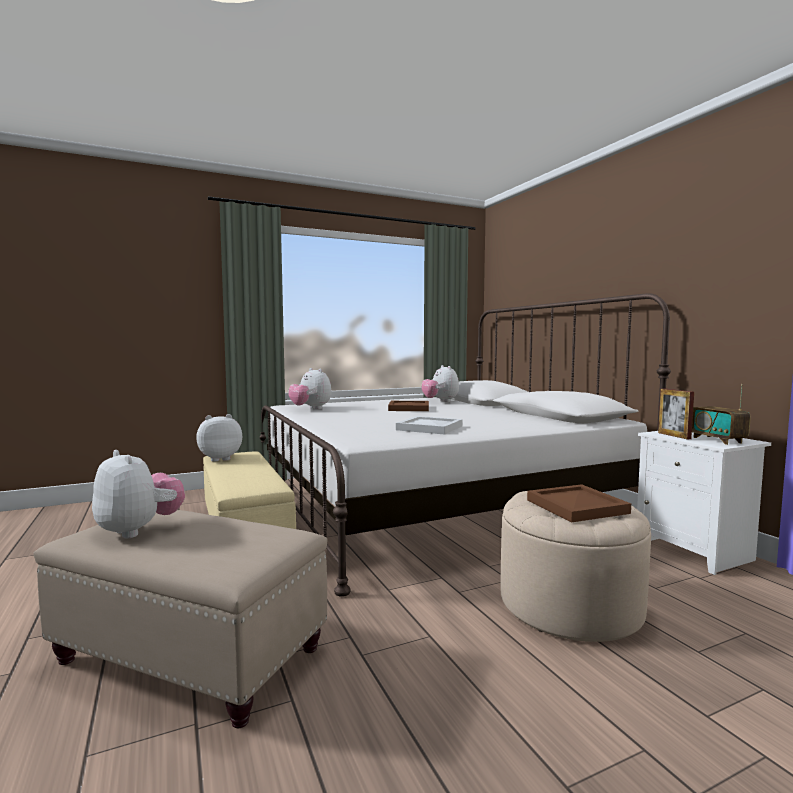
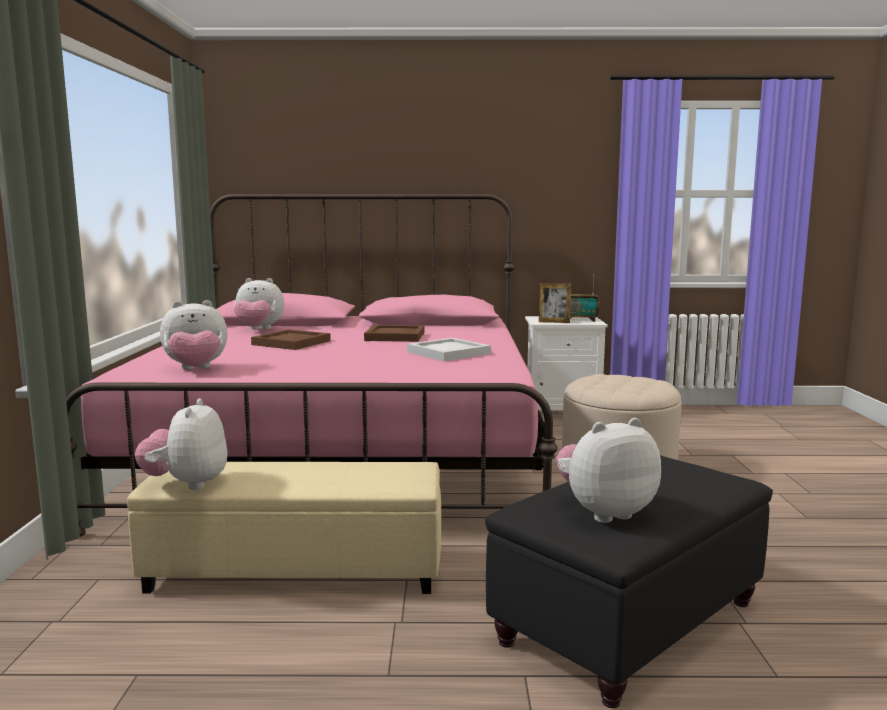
camera: 65 degrees left, 5 degrees up
(189, 654) = (628, 623): beige ottoman -> black ottoman
(435, 502) = (343, 456): white bed -> pink bed
(578, 506) = (631, 383): brown tray -> brown tray (396, 336)

